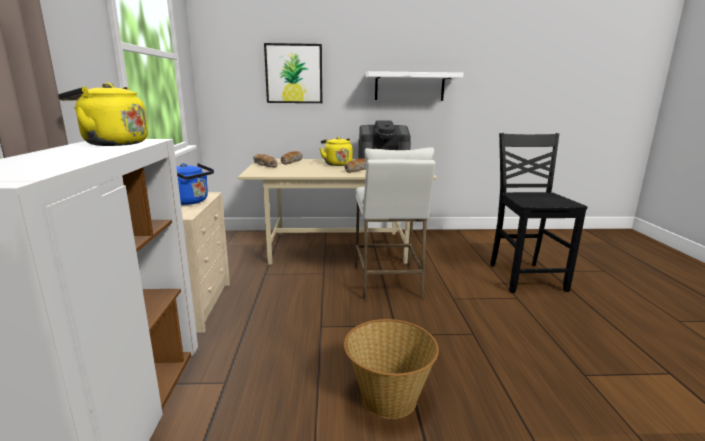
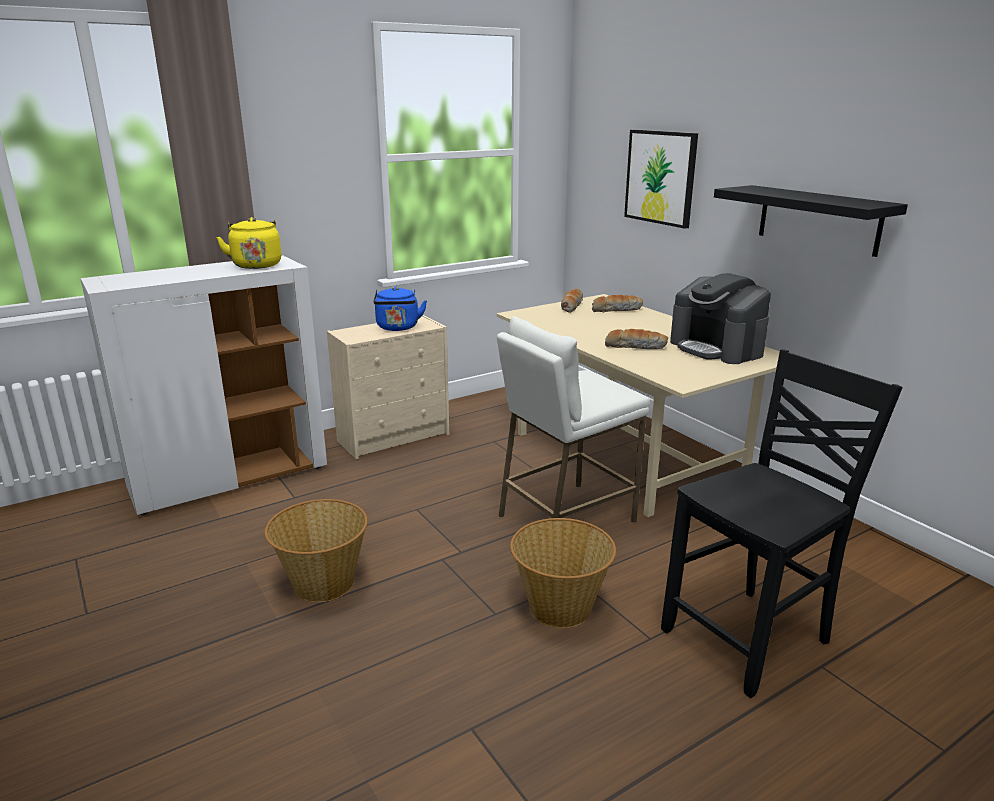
camera: 60 degrees right, 5 degrees up
(337, 164) = (650, 329): yellow kettle -> none
(409, 86) = (818, 219): white shelf -> black shelf
(477, 311) = (560, 606): none -> basket

